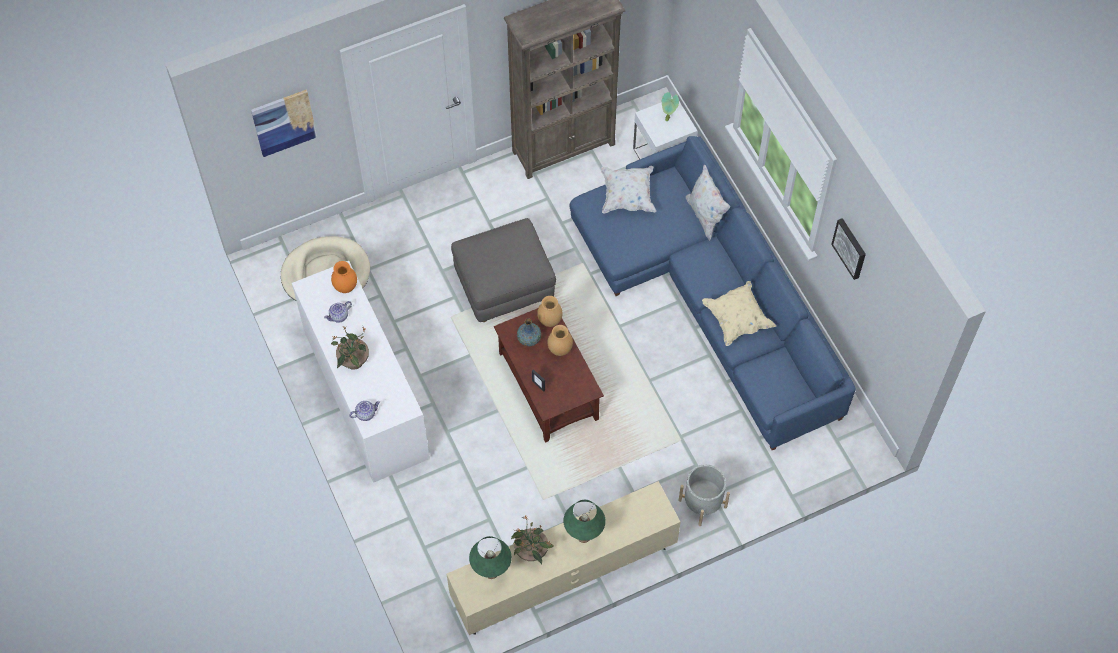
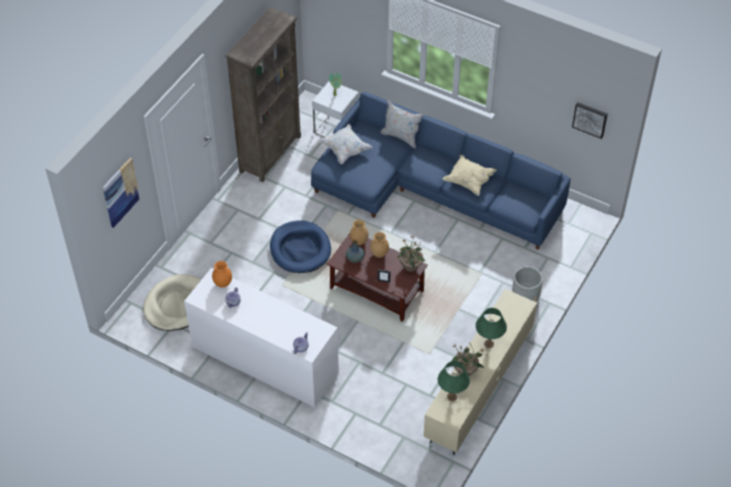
camera: 35 degrees left, 10 degrees down
(353, 361) = (266, 322): potted plant -> potted plant (411, 266)
(504, 286) = (300, 249): grey ottoman -> blue dog bed
(850, 248) = (530, 83): picture -> picture (590, 119)

